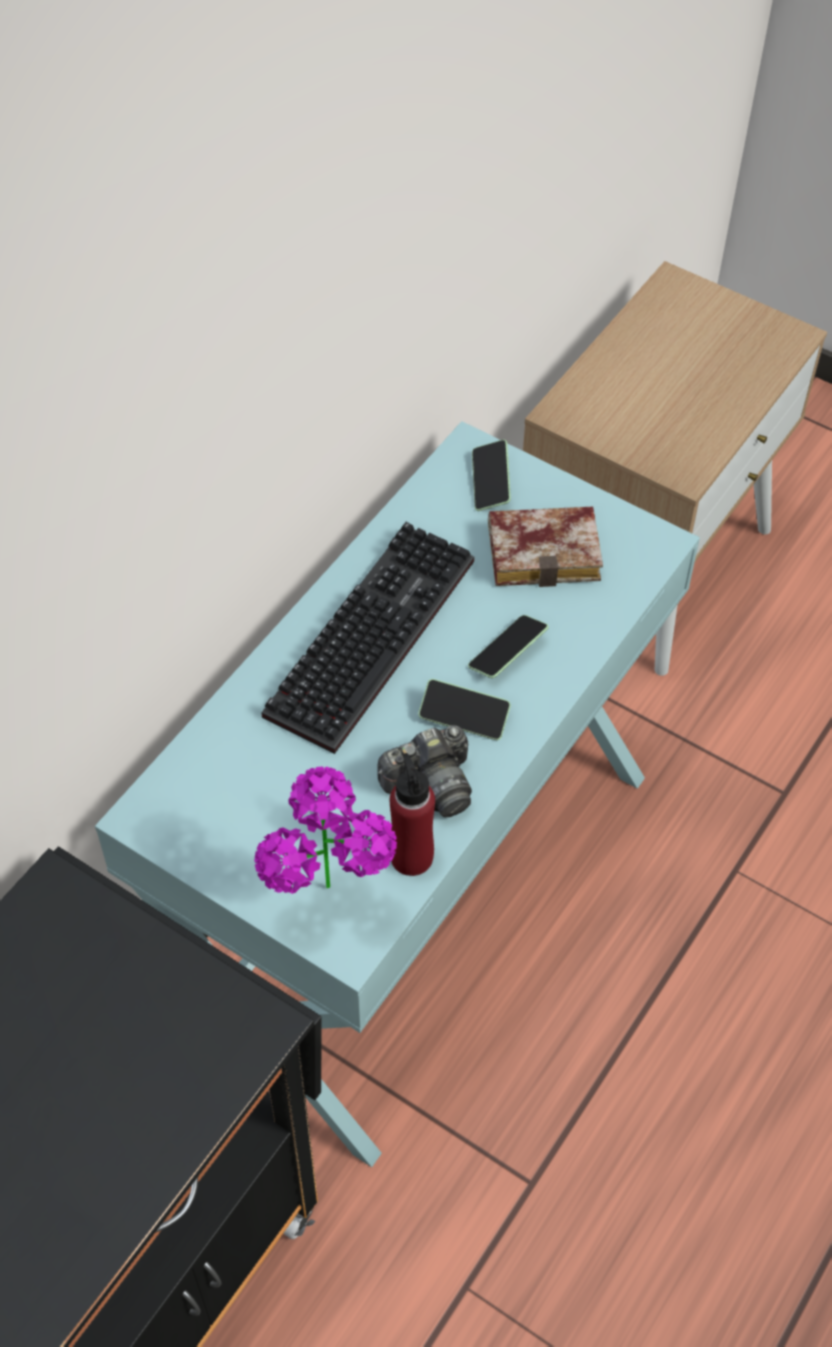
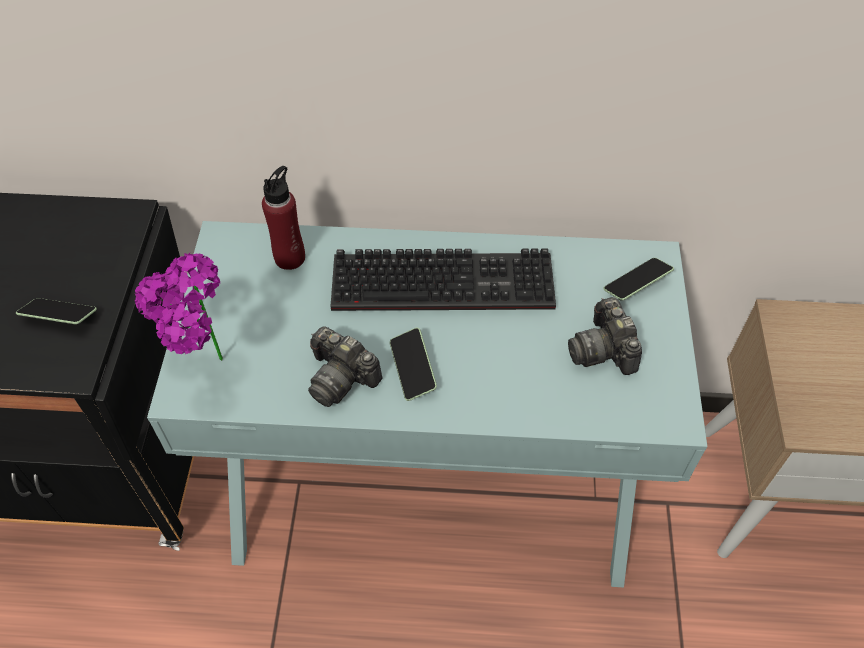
camera: 60 degrees right, 0 degrees up
(411, 856) = (273, 395): red bottle -> red bottle (290, 257)
(507, 653) = (488, 369): phone -> phone (60, 317)
(548, 551) = (603, 349): book -> camera

